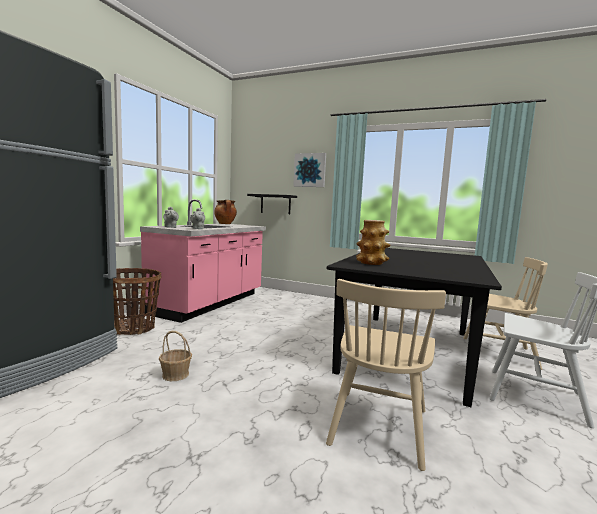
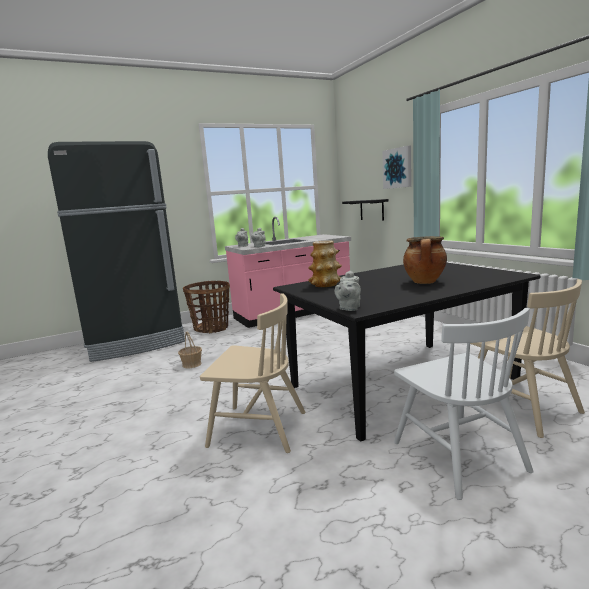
camera: 40 degrees right, 5 degrees up
(225, 224) = (318, 235): cooking pot -> cooking pot (425, 282)
(378, 426) = (257, 428): beige chair -> beige chair turned 135 degrees counterclockwise
(470, 279) = (349, 308): none -> grey teapot

